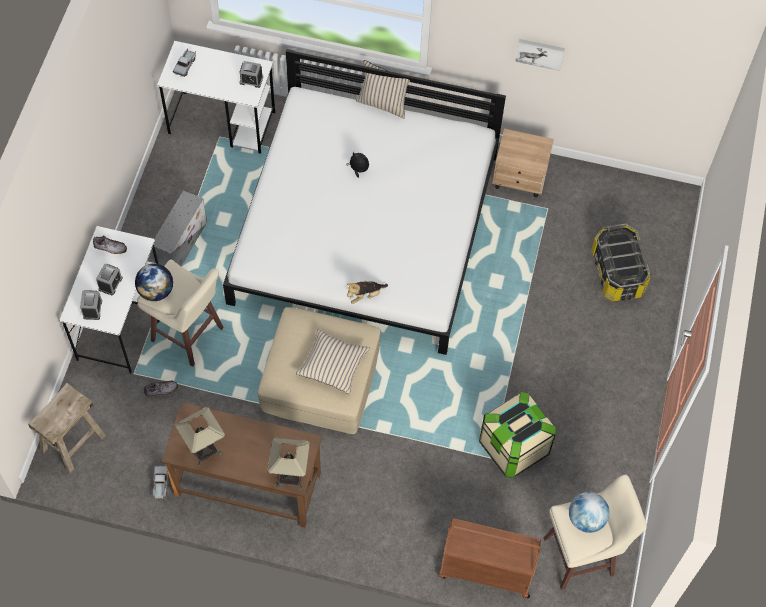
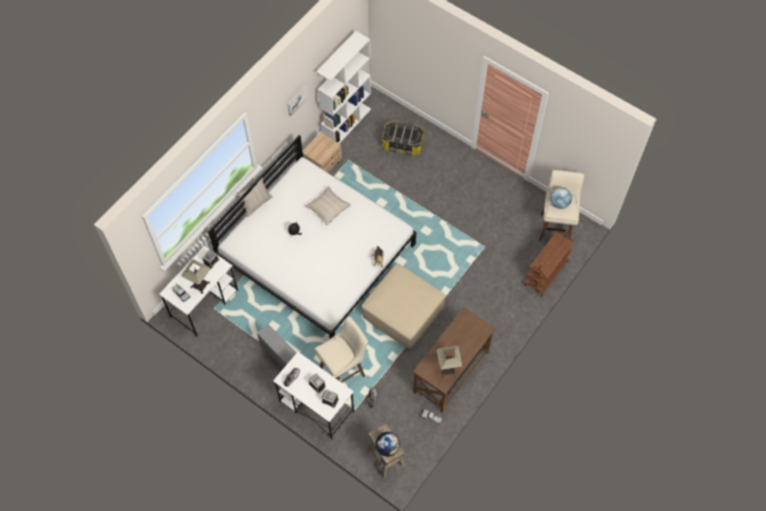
camera: 65 degrees left, 0 degrees up
(156, 291) = (334, 361): globe -> globe (387, 448)
(290, 475) = (481, 330): table lamp -> table lamp (200, 285)
(333, 364) = (411, 293): beige pillow -> beige pillow (328, 208)
(514, 446) = (482, 233): storage box -> none
(611, 182) = (346, 124): none -> white bookcase

